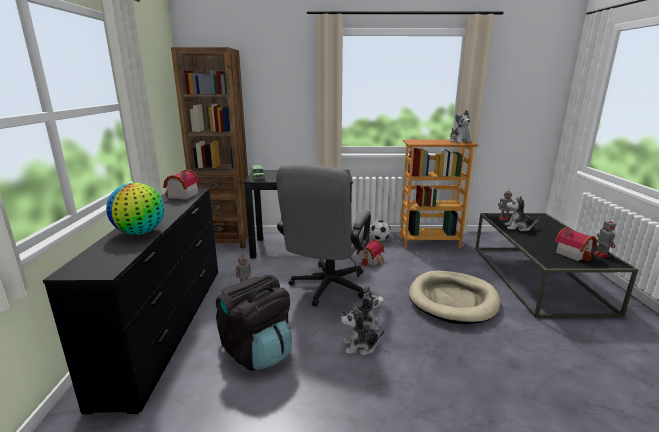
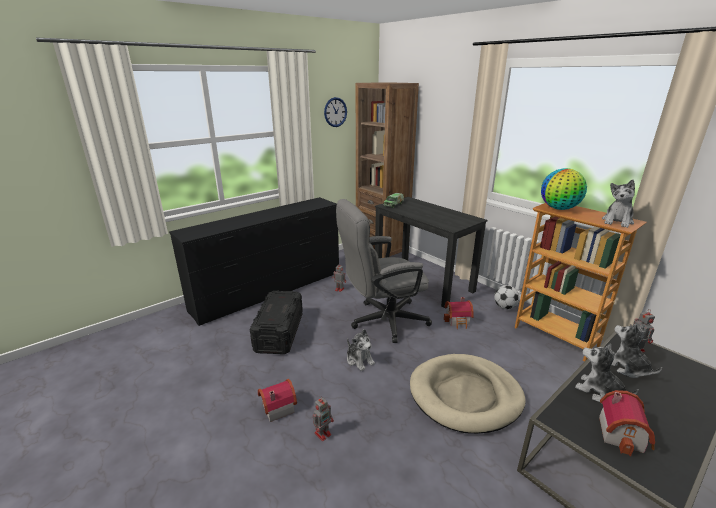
camera: 50 degrees right, 5 degrees up
(140, 232) = (242, 222): globe -> globe (559, 208)
(153, 82) = (335, 112): none -> wall clock
(181, 196) = (311, 204): toy house -> toy house (276, 407)
(257, 351) = (279, 332): black backpack -> black storage box
(360, 346) = (331, 371): plush toy -> plush toy (599, 391)
(601, 255) = (672, 465): toy robot -> toy robot (323, 433)

